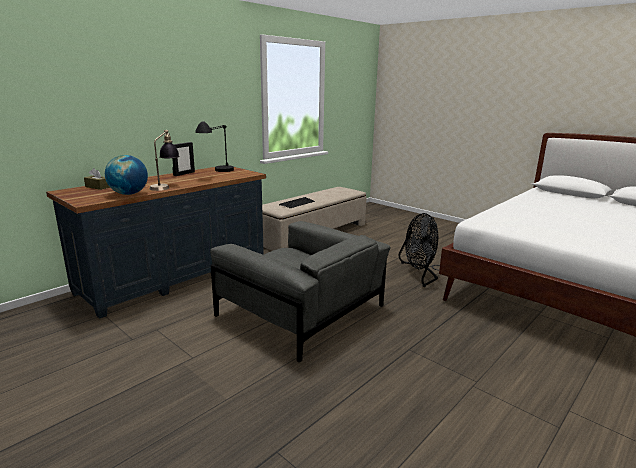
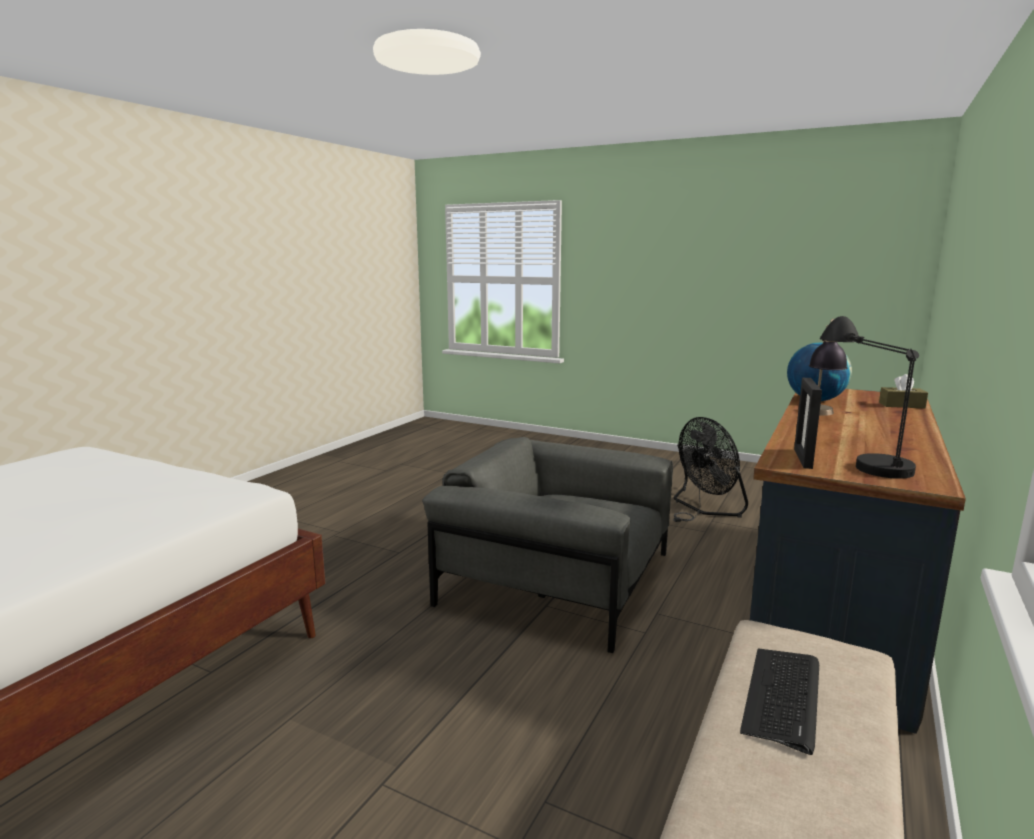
camera: 165 degrees right, 5 degrees down
(184, 173) = (912, 446): picture frame -> picture frame (804, 458)
(422, 272) = (325, 717): black fan -> black fan (699, 506)

